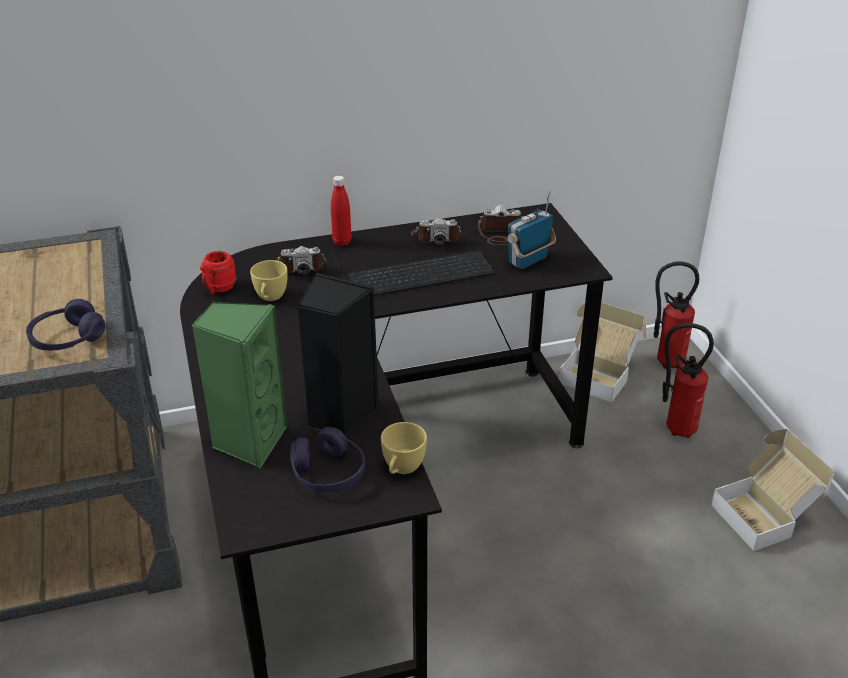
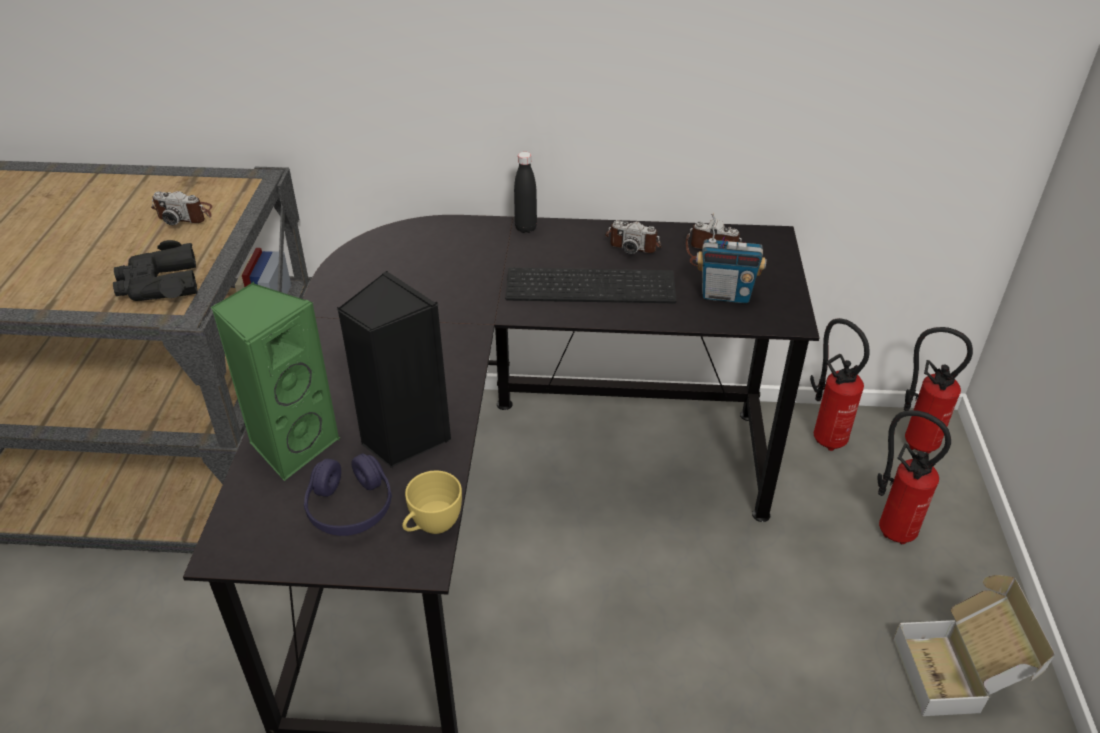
camera: 20 degrees right, 5 degrees up
(67, 339) = (159, 284): purple headphones -> black binoculars
(218, 289) = (365, 257): red mug -> none
(270, 298) = (412, 279): yellow cup -> none
(300, 266) = (465, 248): camera -> camera (185, 214)
(342, 242) = (526, 228): red bottle -> black bottle
(528, 261) = (725, 295): radio -> radio turned 150 degrees counterclockwise
(599, 374) = (826, 437): cardboard box -> fire extinguisher

